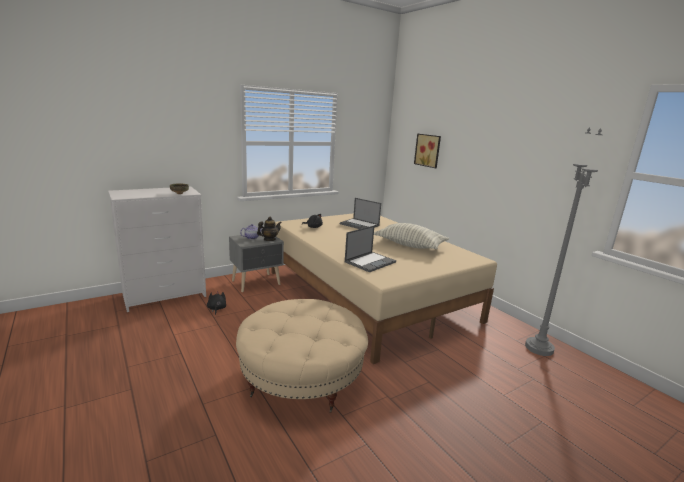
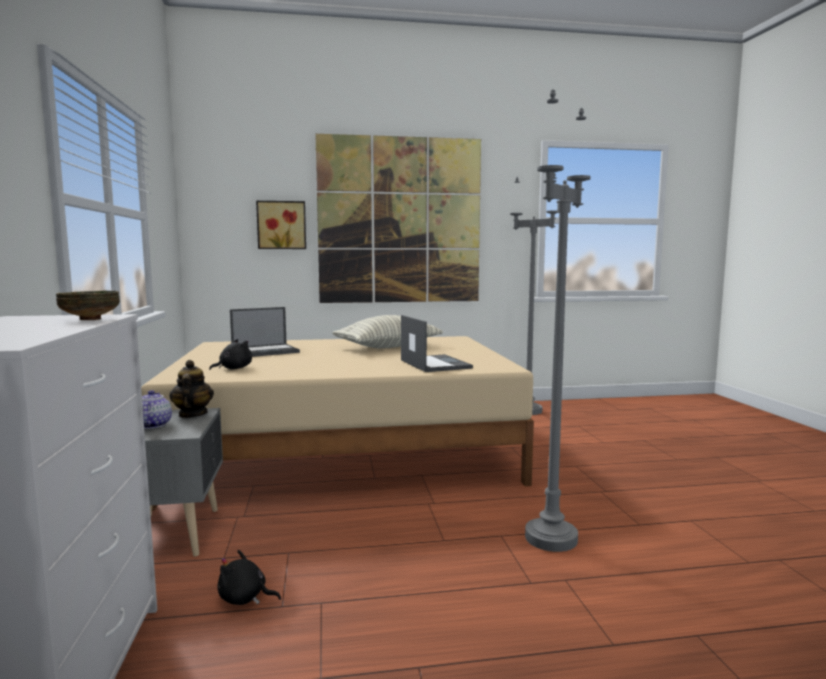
camera: 65 degrees left, 10 degrees down
(301, 377) = (550, 538): beige ottoman -> grey floor lamp
(495, 157) = (400, 221): none -> picture

